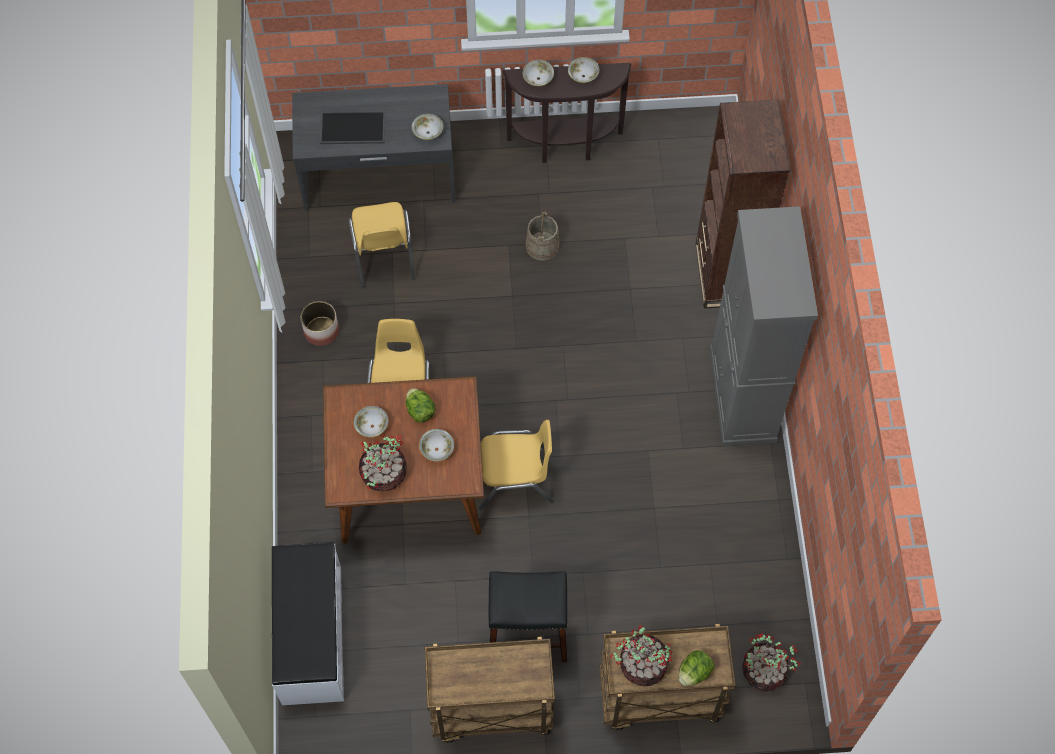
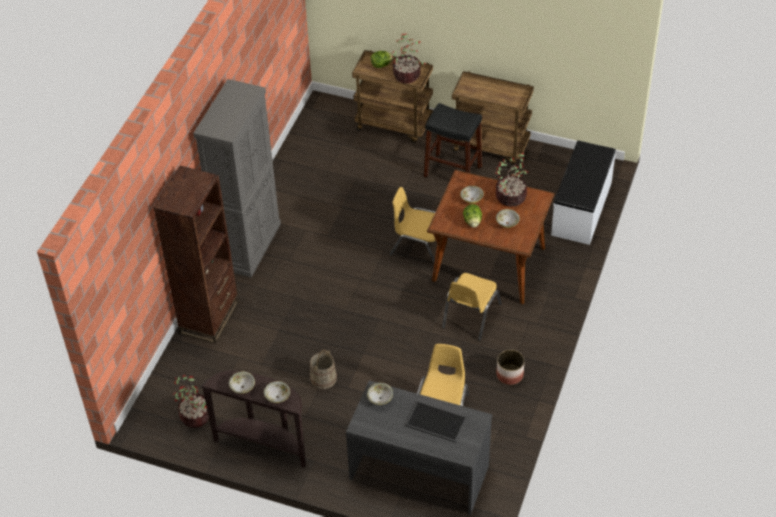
camera: 155 degrees left, 15 degrees down
(765, 671) = (329, 118): potted plant -> potted plant (194, 415)

